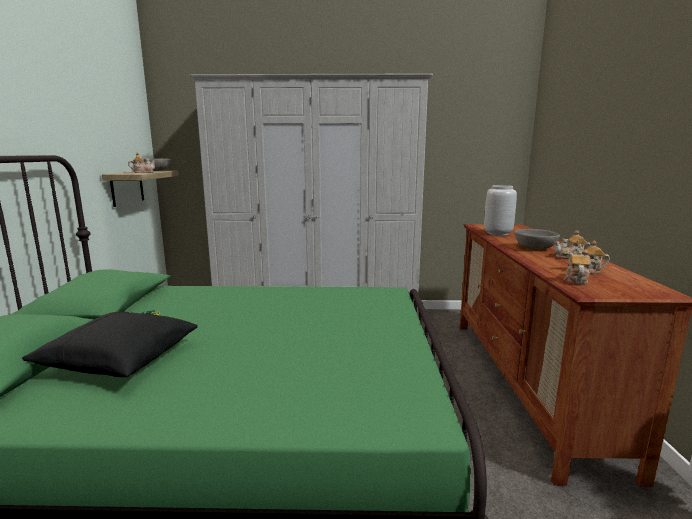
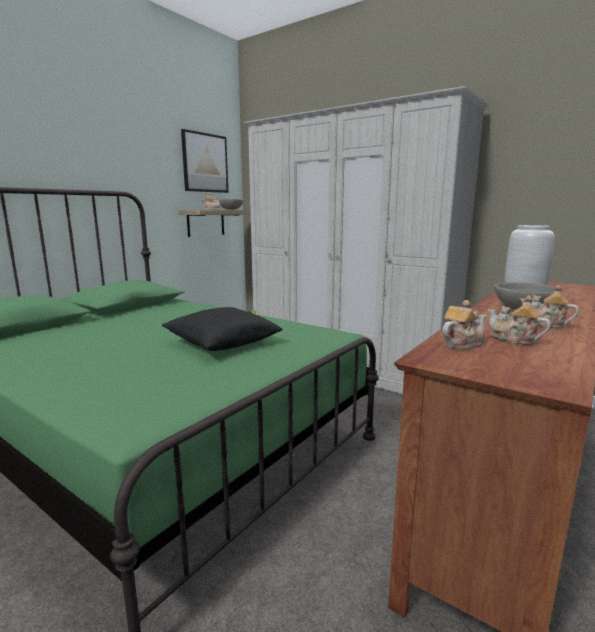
camera: 35 degrees right, 0 degrees up
(120, 115) = (205, 163): none -> picture
(121, 361) = (67, 336): black pillow -> black pillow (222, 343)

